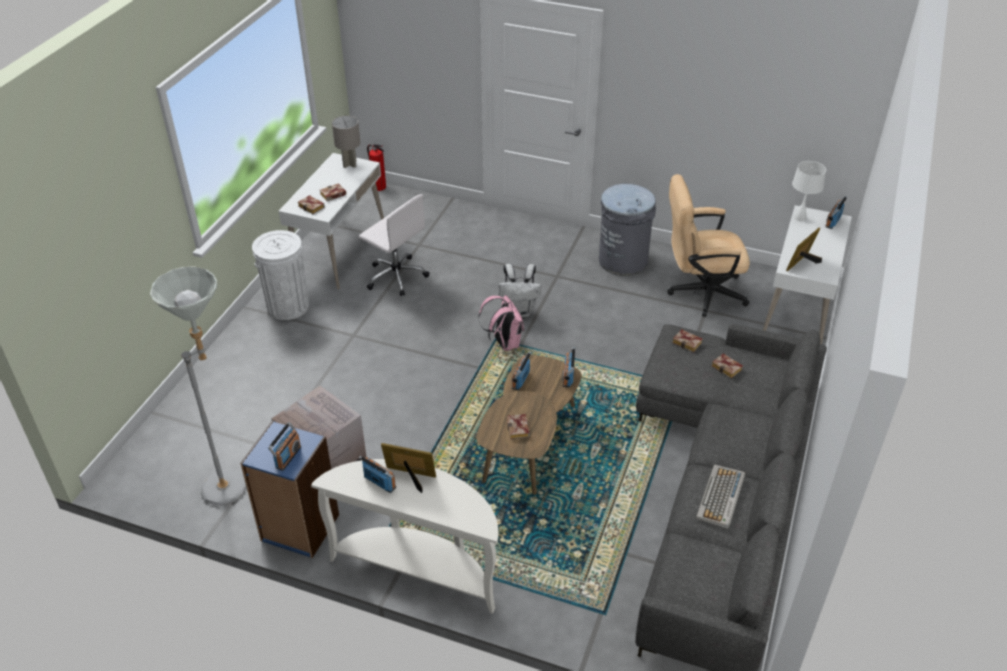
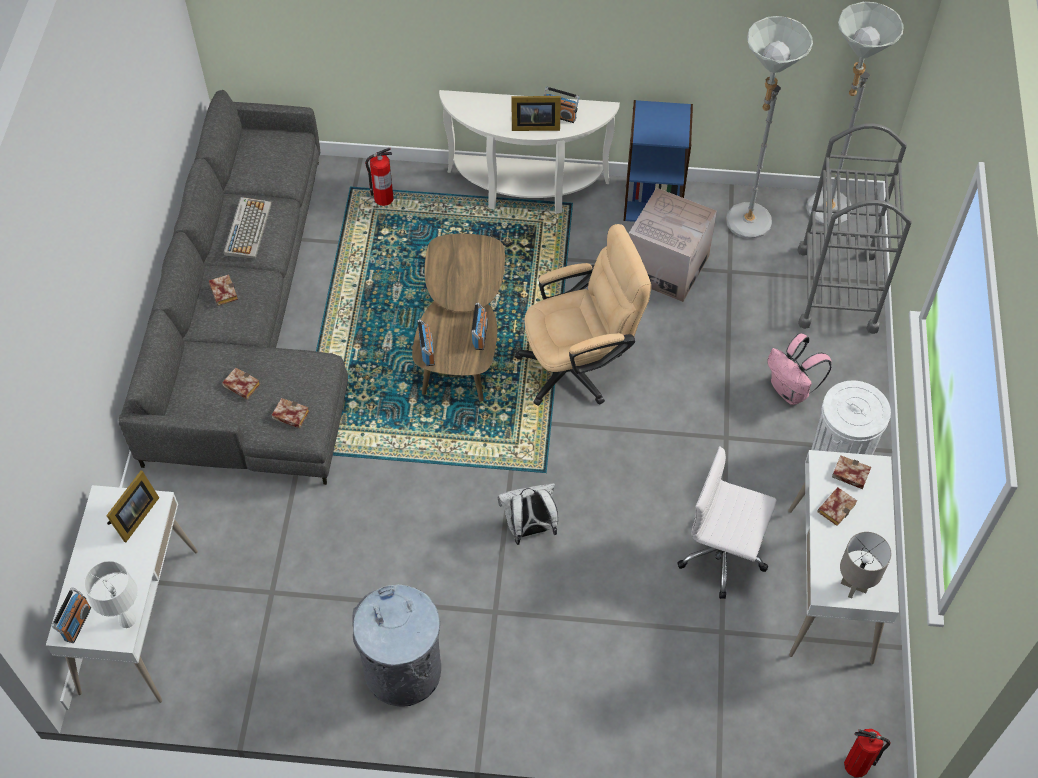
camera: 165 degrees right, 15 degrees up
(153, 480) = (822, 214): none -> grey floor lamp
(193, 415) = (837, 289): none -> grey cart
(287, 457) = (653, 117): radio -> none
(504, 343) = (532, 468): pink backpack -> pink backpack (791, 391)
(519, 429) = (462, 263): book -> book (222, 291)
(572, 592) = (383, 199): none -> fire extinguisher
(699, 292) = (281, 627): beige office chair -> beige office chair (579, 366)

